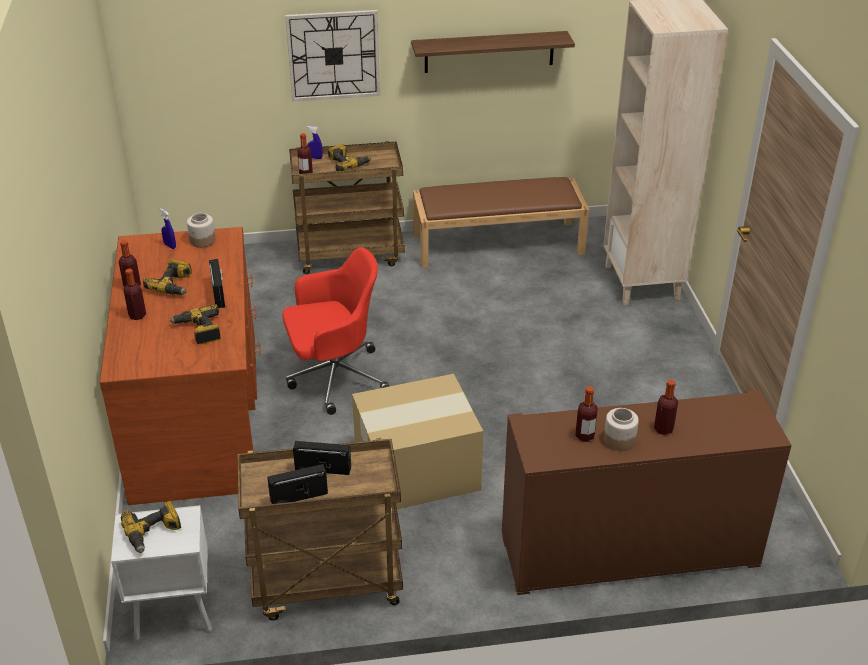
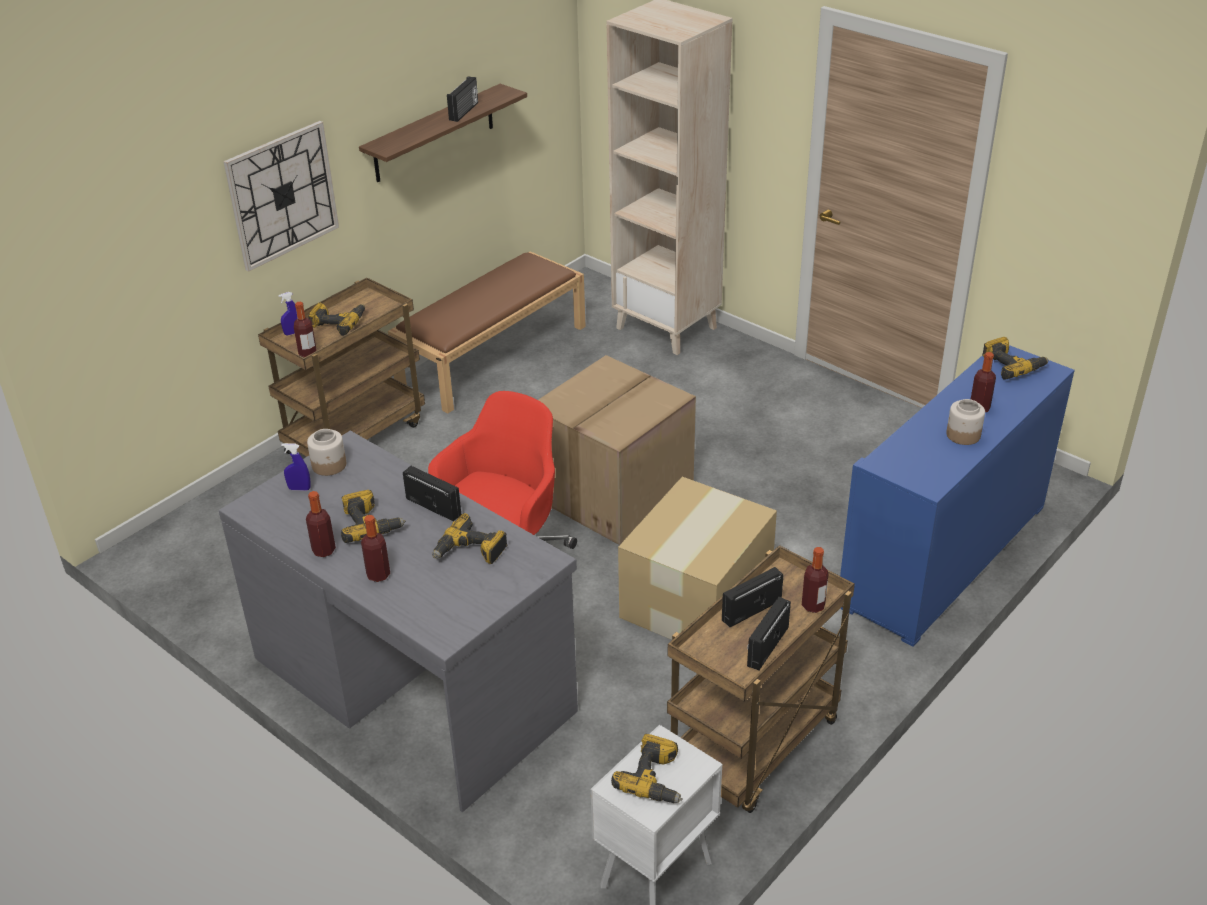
camera: 40 degrees left, 0 degrees up
(197, 417) = (413, 682): brown desk -> grey desk
(455, 374) = (614, 495): none -> cardboard box
(511, 41) = (464, 111): none -> radio
(584, 436) = (935, 447): bottle -> bottle (813, 605)
(629, 550) = (944, 555): brown cabinet -> blue cabinet
(741, 414) = (1012, 365): none -> power drill

